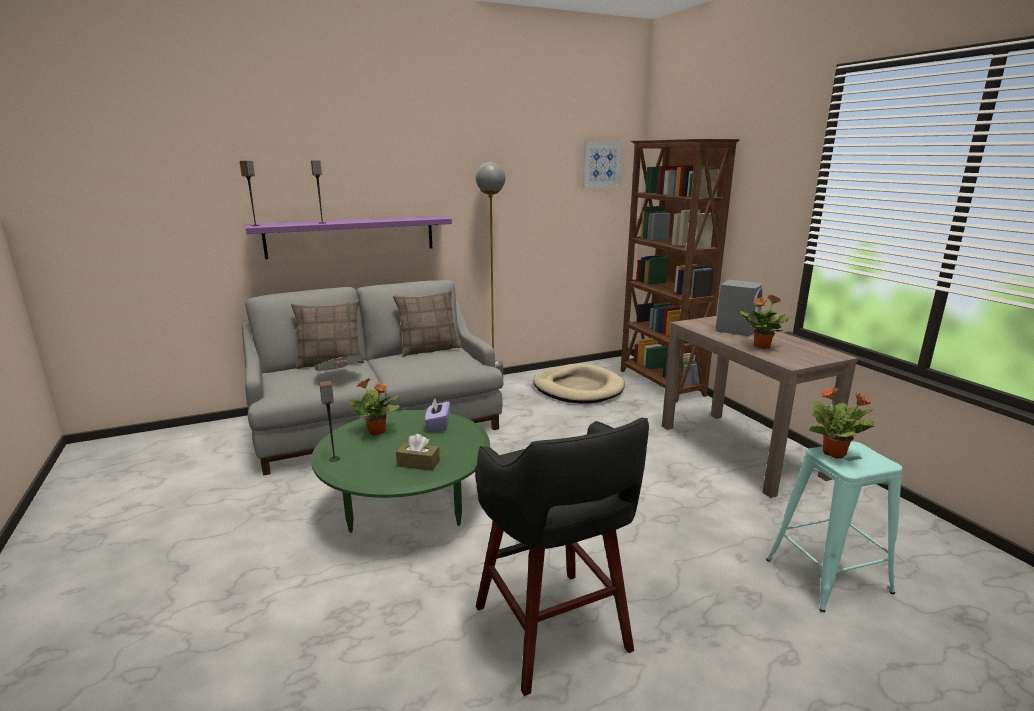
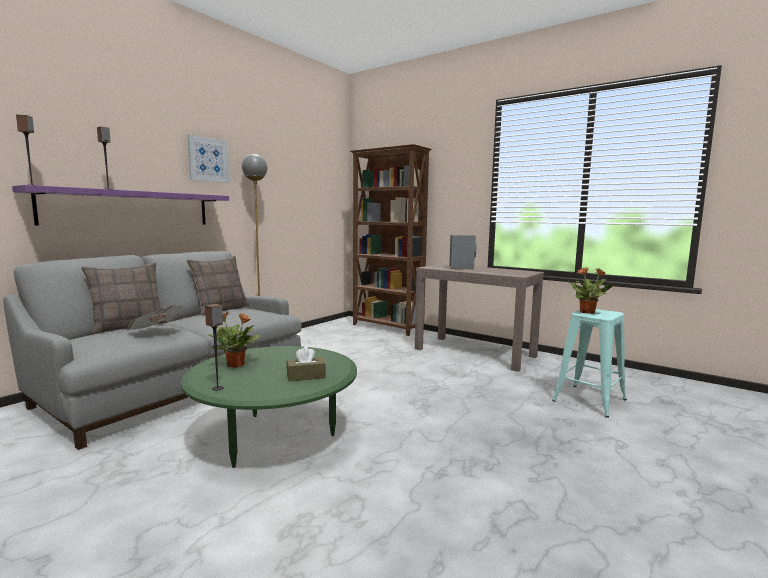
camera: 30 degrees left, 10 degrees down
(438, 425) = (288, 353): purple tissue box -> none
(553, 632) = (481, 479): black stool -> none
(578, 388) = (333, 338): beige dog bed -> none
(601, 164) = (325, 169): picture -> picture (208, 160)
(761, 346) = (489, 272): potted plant -> none

